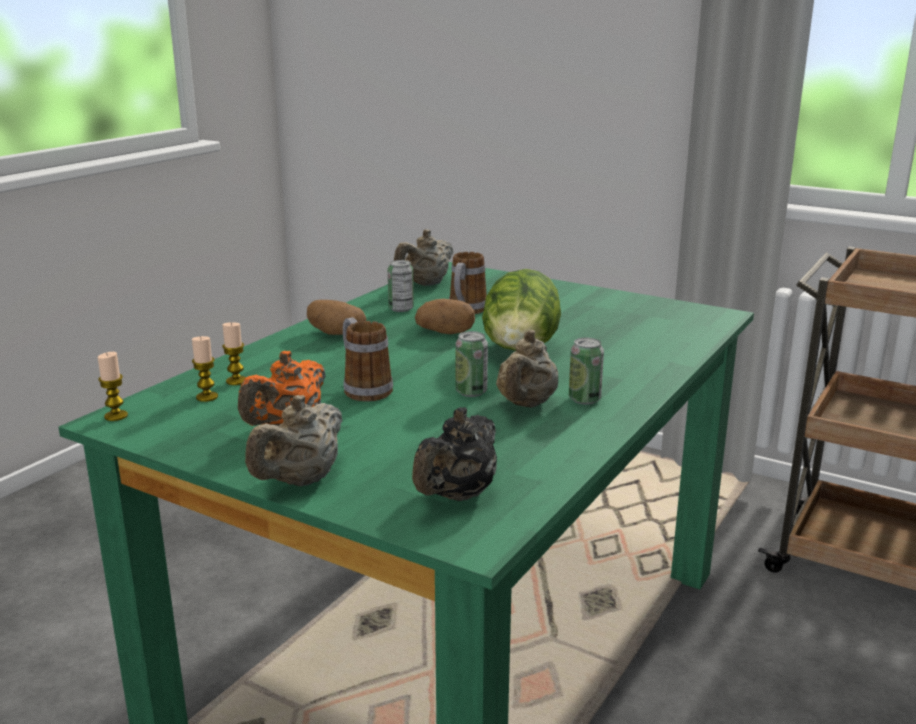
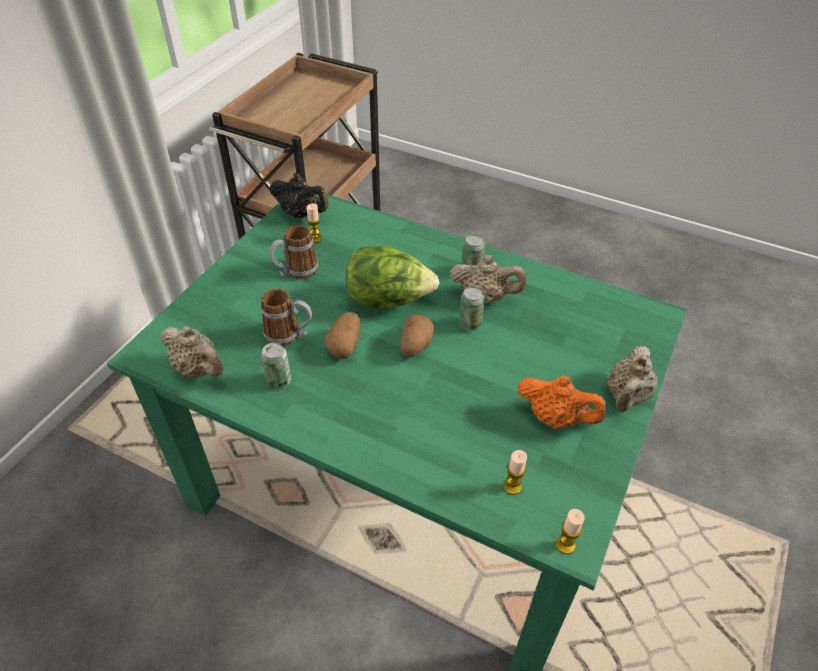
camera: 95 degrees left, 25 degrees up
(236, 381) = (474, 473): candle -> candle (315, 238)
(300, 481) = (626, 396): beige teapot -> beige teapot turned 90 degrees clockwise
(335, 333) = (350, 422): potato -> potato (415, 346)
(363, 388) = (475, 384): mug -> mug (296, 271)
(457, 495) = (616, 324): black teapot -> black teapot (302, 214)

